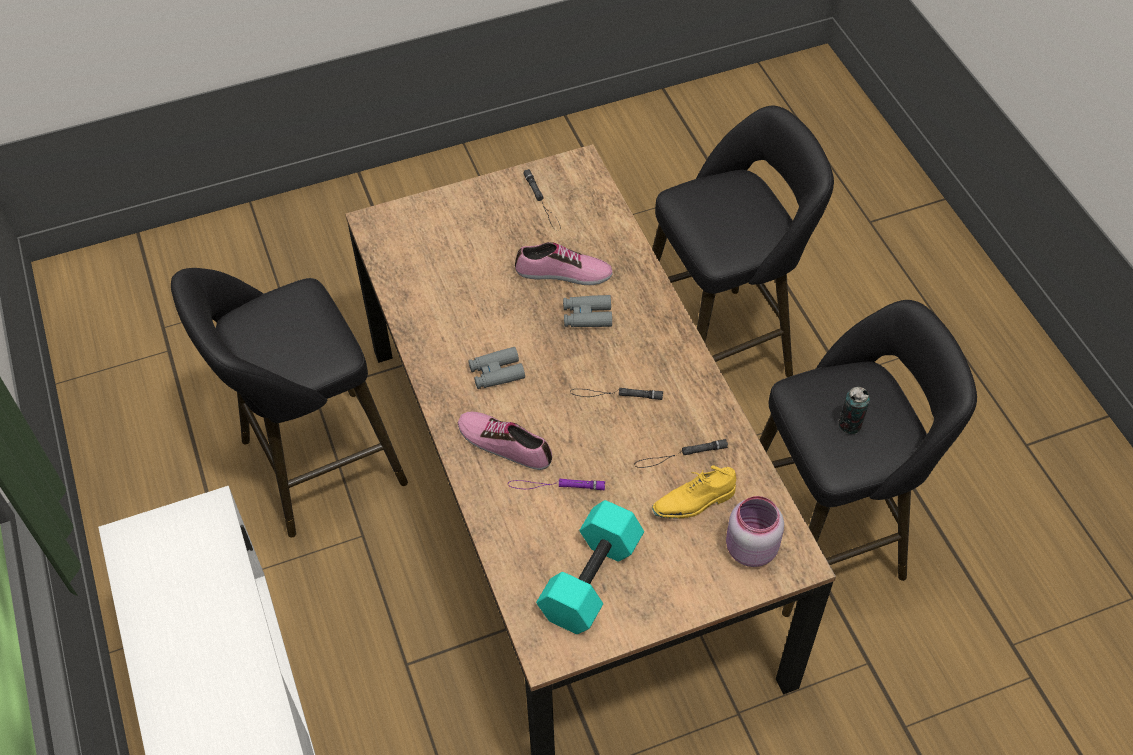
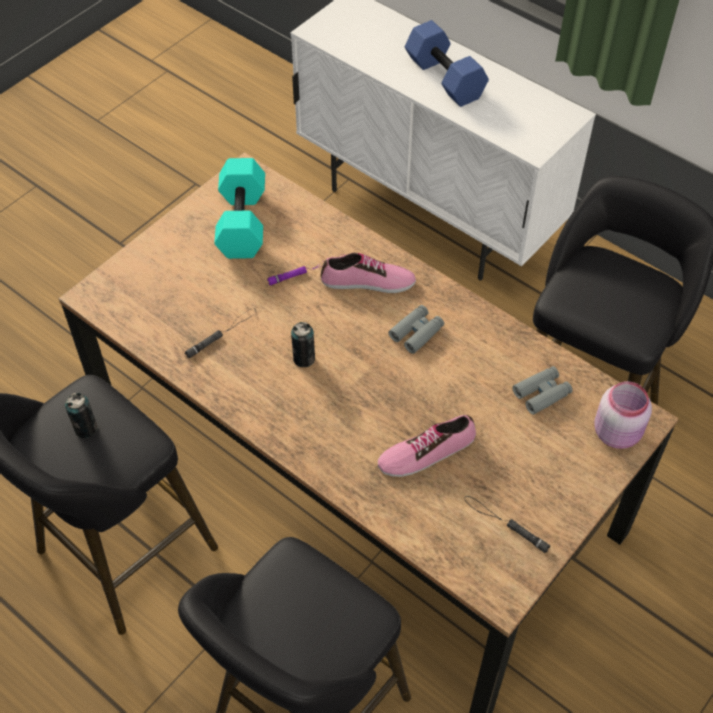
camera: 150 degrees right, 0 degrees up
(213, 673) = (443, 78): none -> blue dumbbell
(587, 316) = (375, 418): grey binoculars -> grey binoculars (542, 393)
(616, 395) = (304, 358): black flashlight -> can
(694, 502) = (192, 303): yellow shoe -> none
(749, 548) = (133, 289): pink jar -> pink jar (618, 432)

